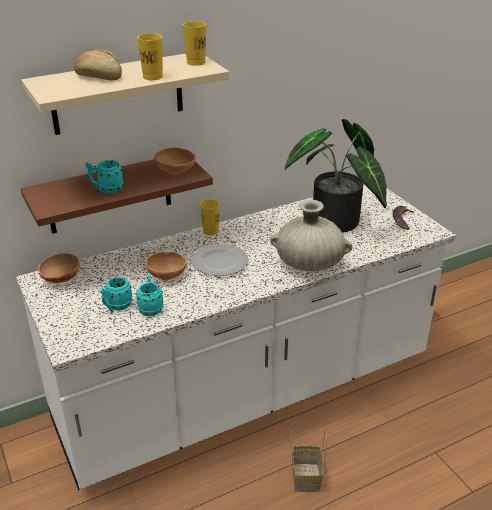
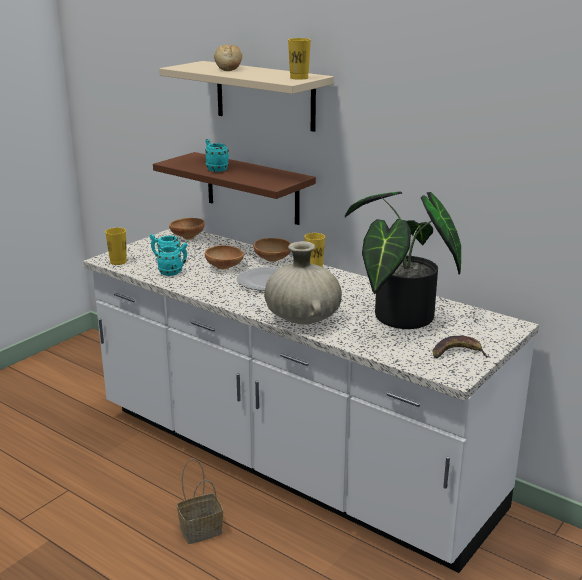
camera: 65 degrees right, 10 degrees down
(152, 77) = (246, 75): yellow cup -> yellow cup (118, 262)
(176, 172) = (270, 180): brown bowl -> brown bowl (272, 260)

